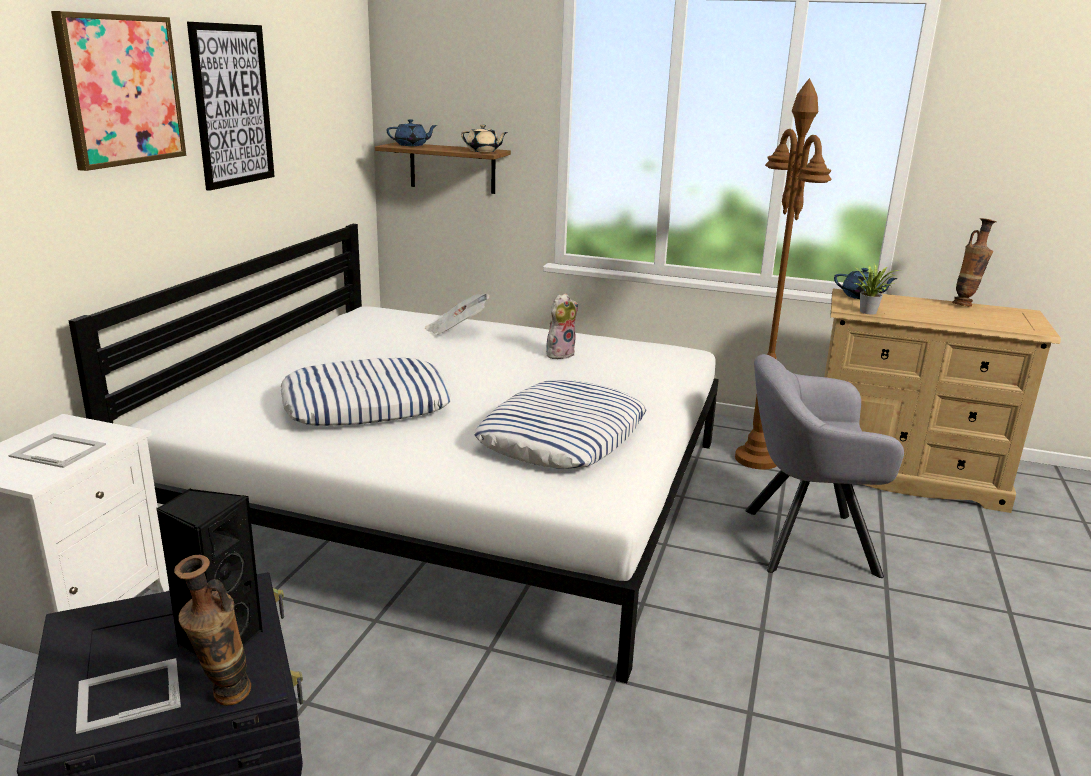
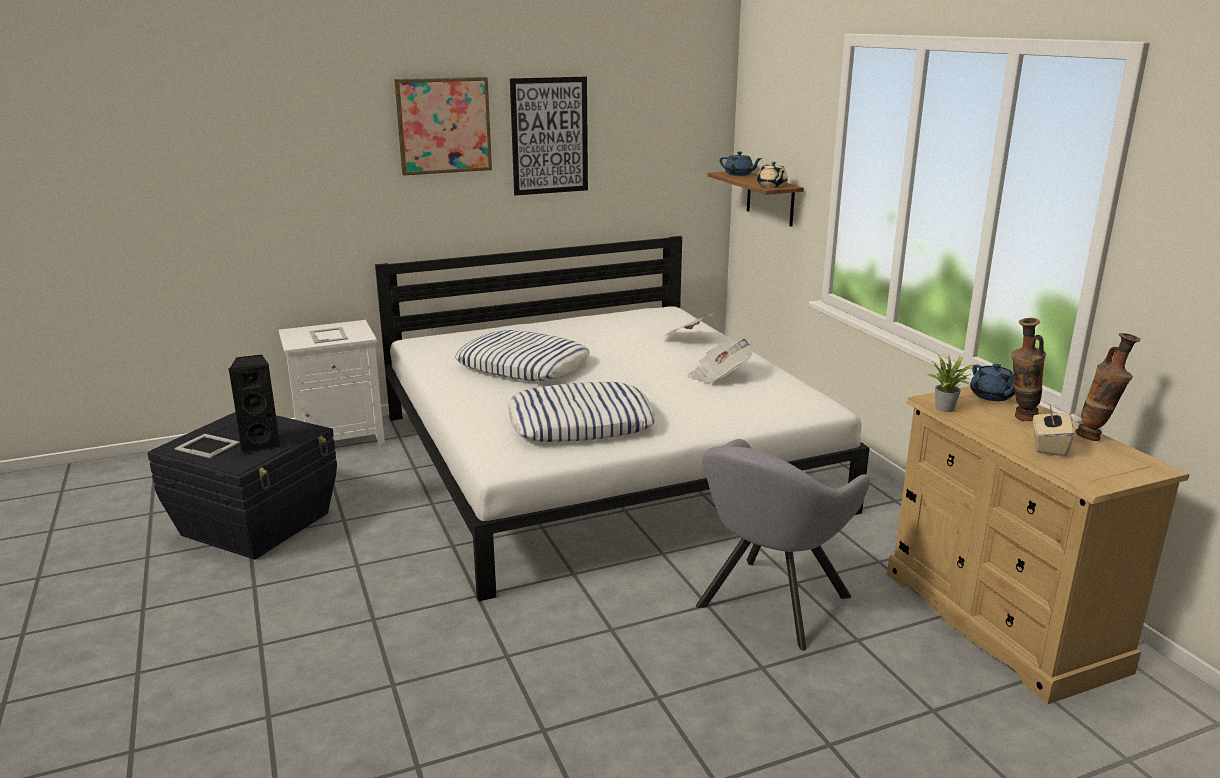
camera: 50 degrees right, 0 degrees up
(223, 702) = (221, 463): vase -> vase (1019, 418)
(560, 354) = (719, 376): plush toy -> newspaper
(756, 459) = (874, 541): brown floor lamp -> none
(800, 540) = (769, 605): grey armchair -> grey armchair turned 105 degrees counterclockwise
(967, 317) = (1048, 446): none -> beige tissue box

